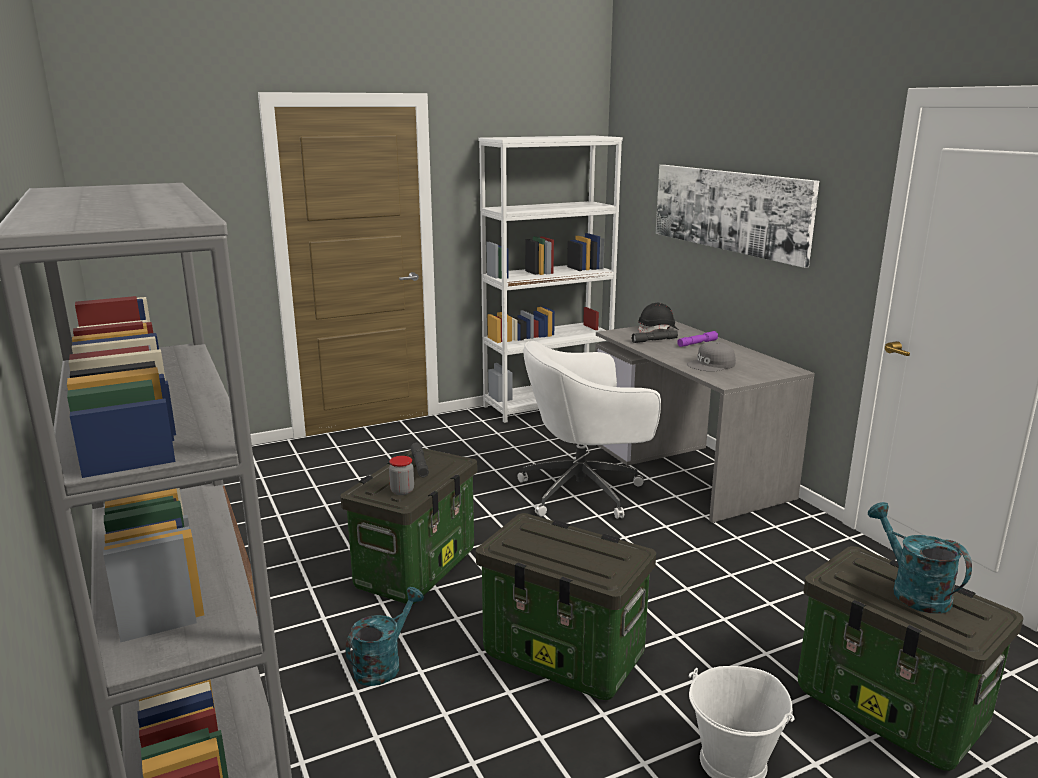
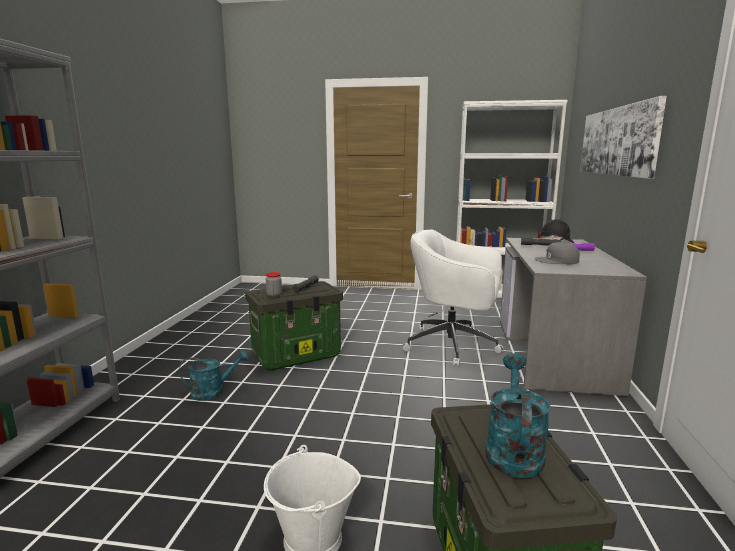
camera: 35 degrees right, 5 degrees down
(565, 656) = (306, 426): storage box -> none

